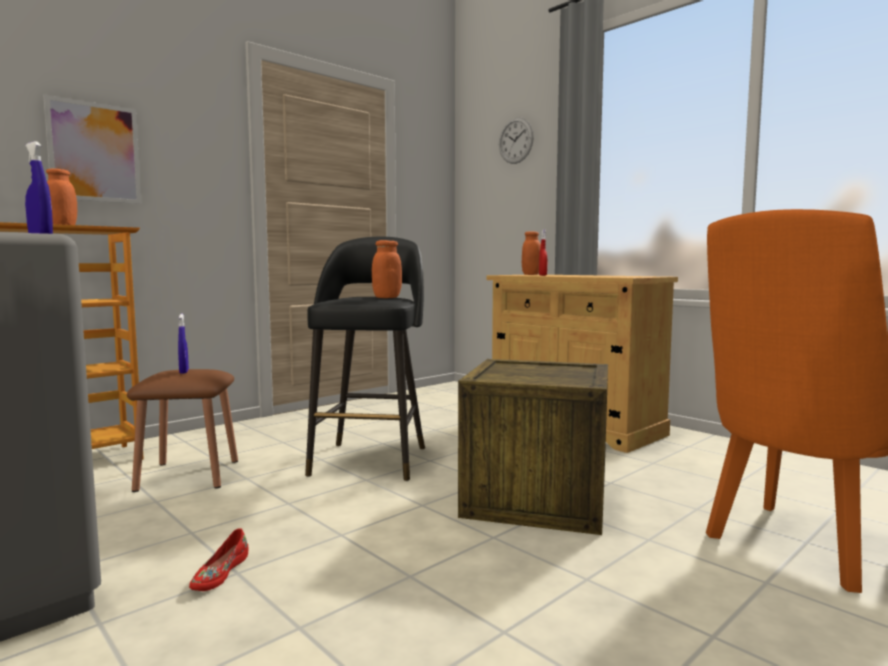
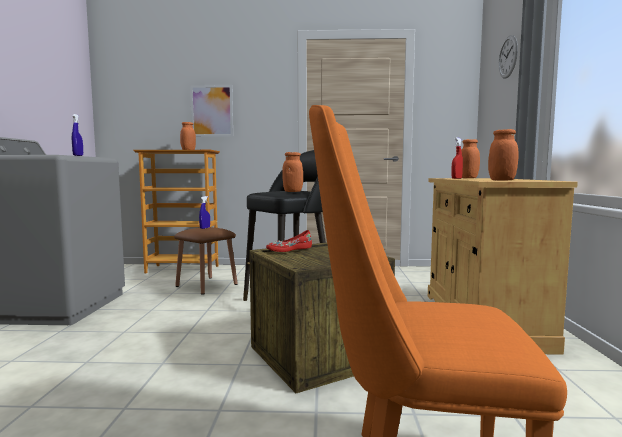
camera: 45 degrees right, 0 degrees up
(219, 573) = (119, 329): red shoe -> red shoe (289, 249)
(624, 276) = (501, 180): none -> orange jar

